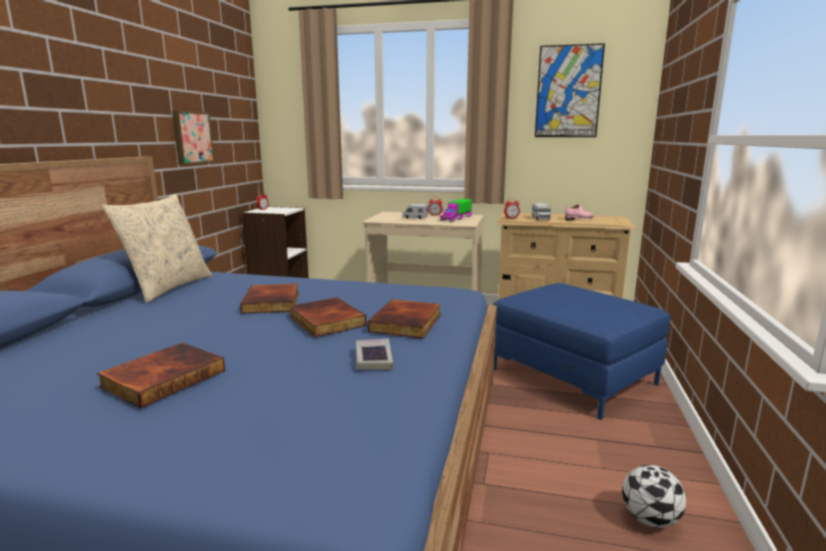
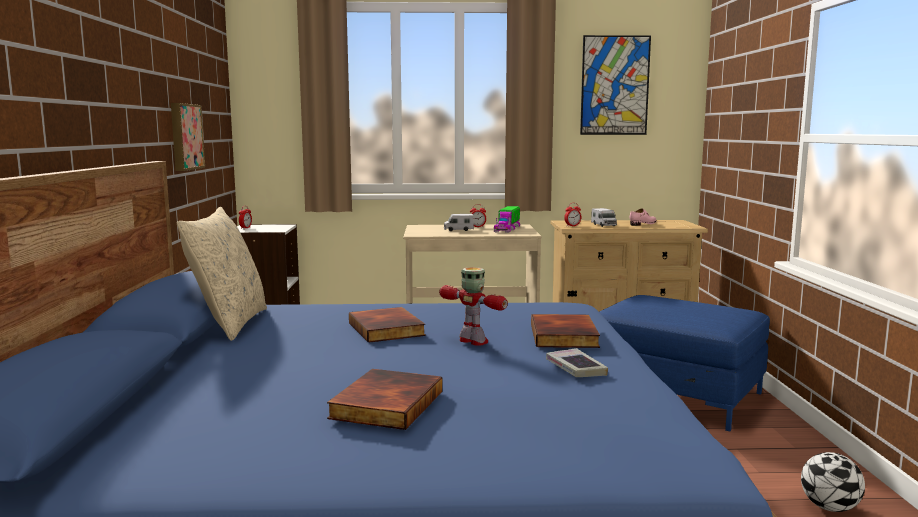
camera: 15 degrees left, 5 degrees down
(325, 321) = (474, 341): book -> toy robot

